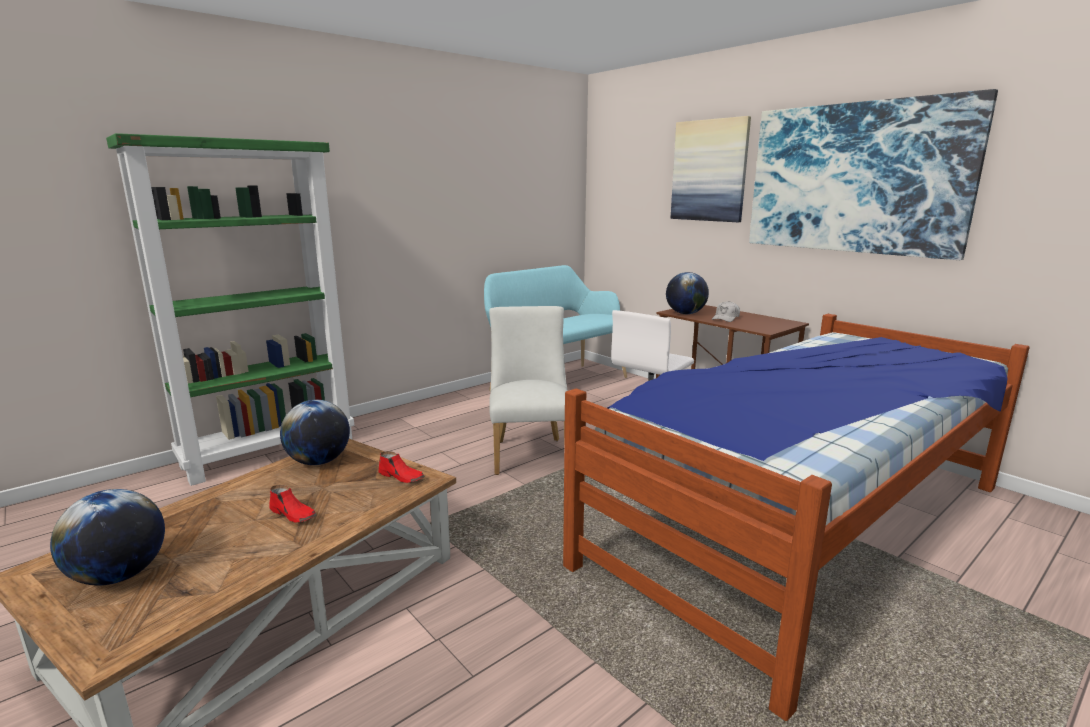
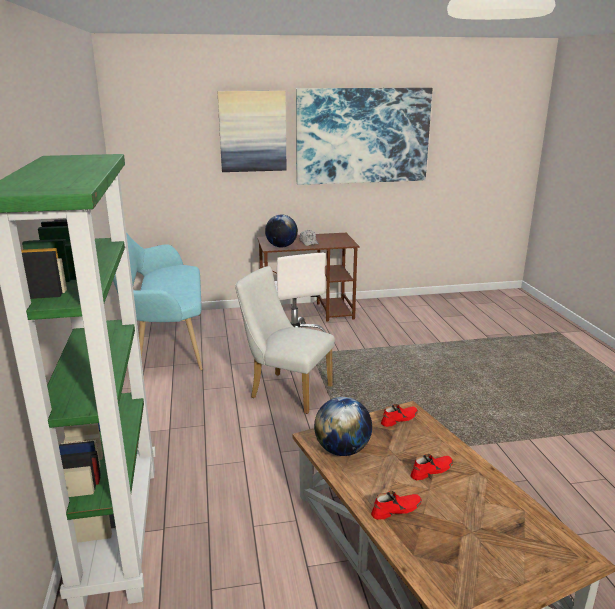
camera: 60 degrees left, 5 degrees up
(120, 575) = (486, 558): globe -> none
(212, 508) = (396, 509): none -> red shoe
(799, 522) = (446, 344): bed -> none

